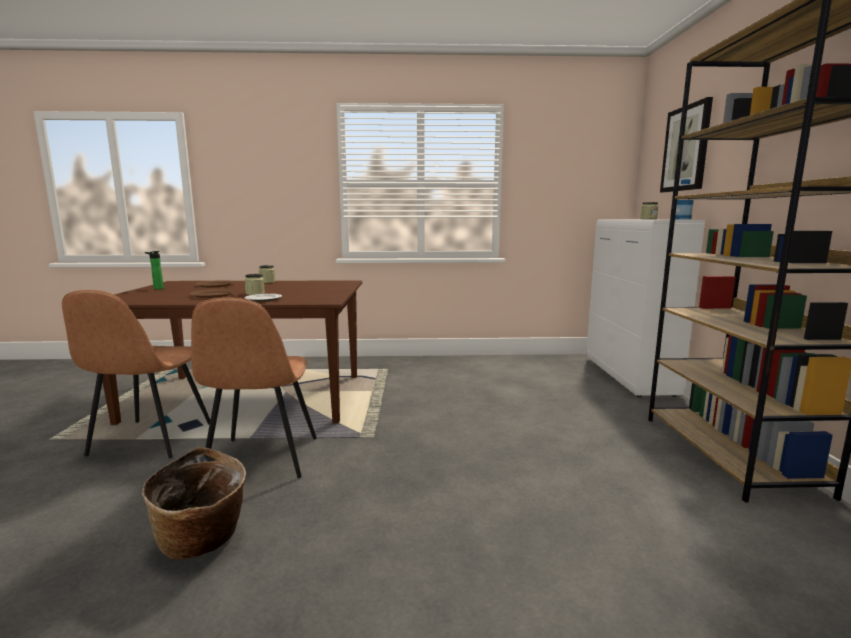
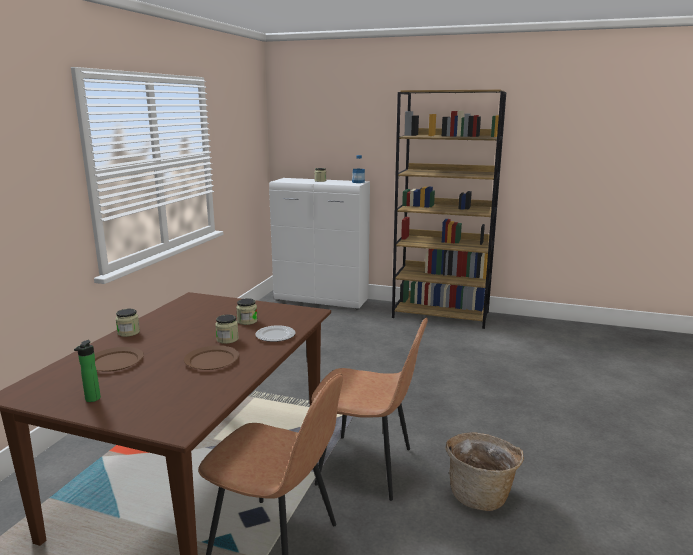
camera: 70 degrees left, 5 degrees up
(297, 293) = (247, 321): none -> jar
(686, 148) = (336, 129): picture -> none

